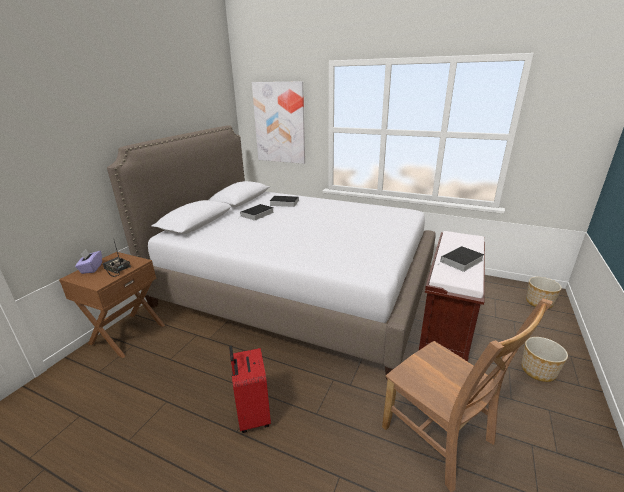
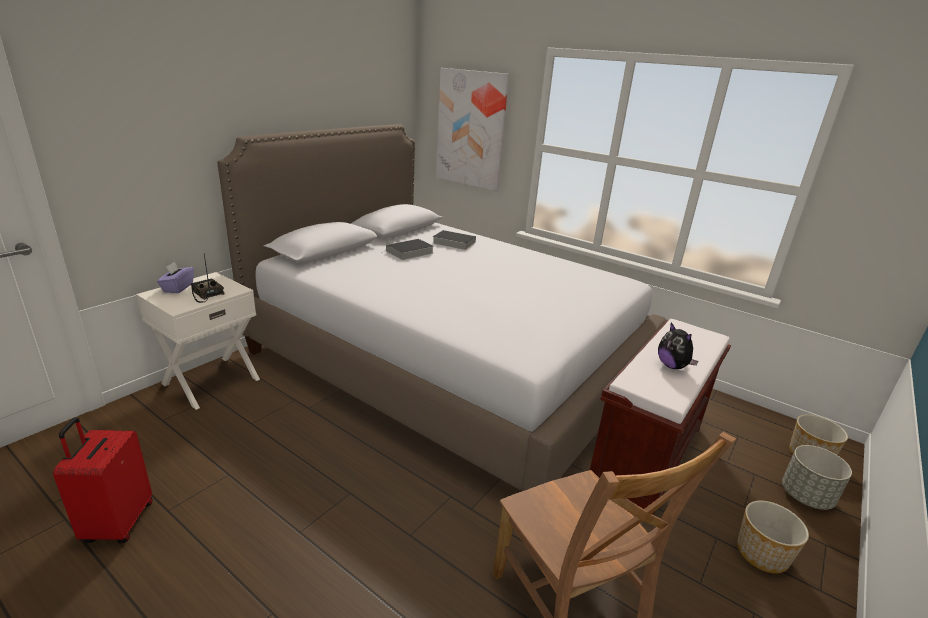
camera: 10 degrees right, 0 degrees up
(127, 334) = (210, 381): brown nightstand -> white nightstand
(252, 415) = (326, 517): red suitcase -> red suitcase (117, 523)
(461, 261) = (672, 366): book -> plush toy
(547, 328) = (806, 496): none -> grey planter

